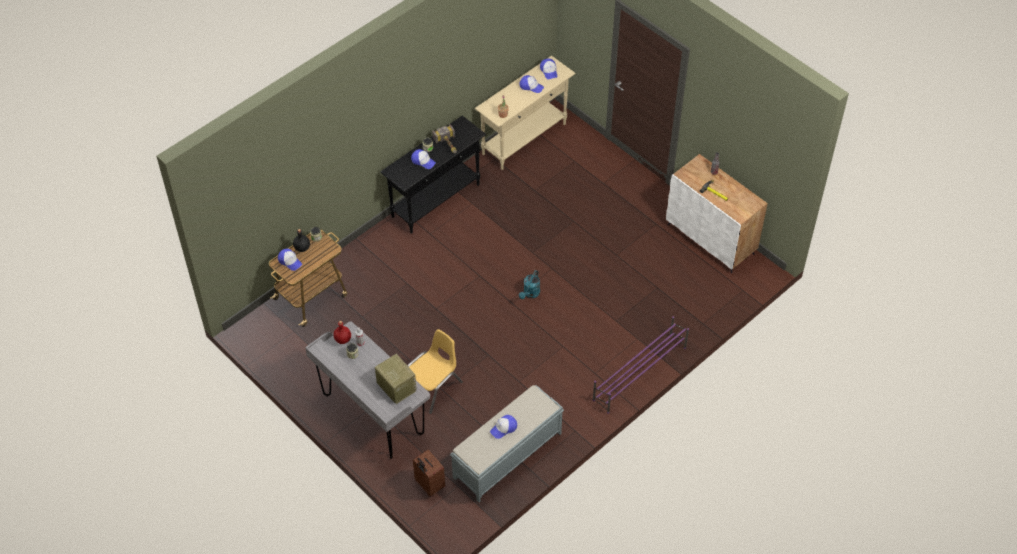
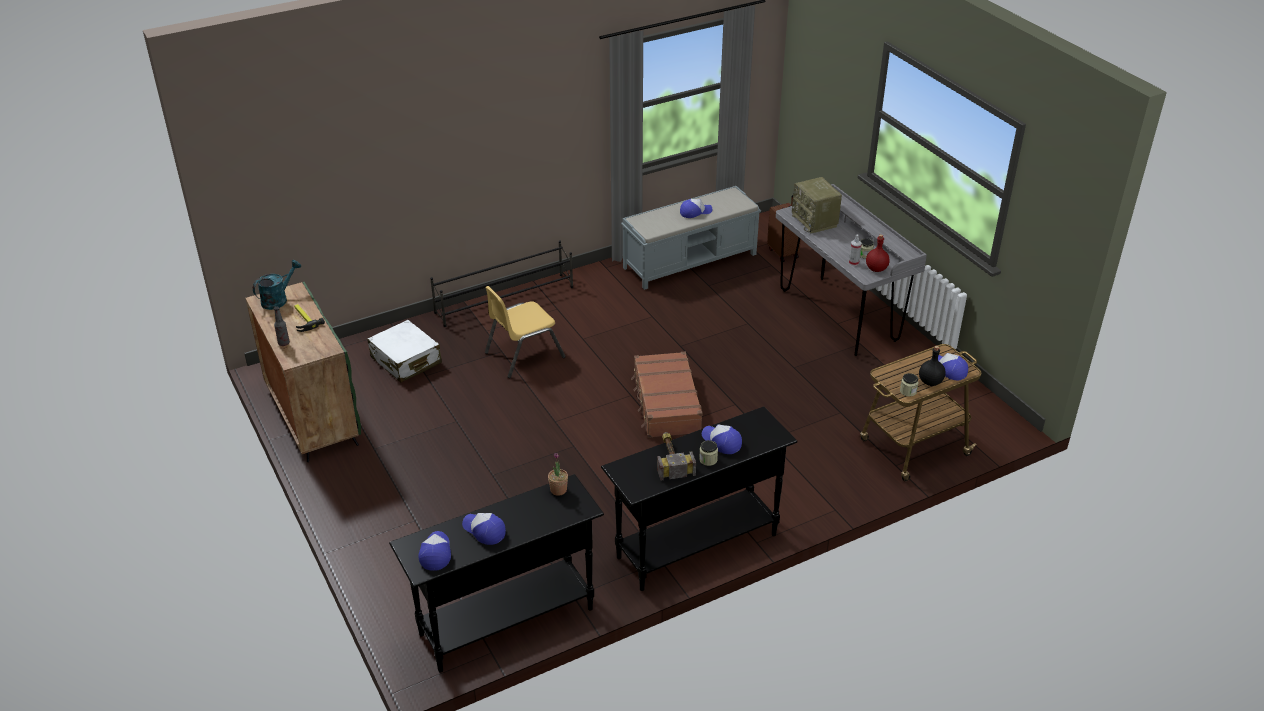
camera: 165 degrees left, 15 degrees down
(432, 387) = (759, 328): yellow chair -> yellow chair (523, 355)
(483, 298) = (666, 404): none -> brown suitcase
(524, 139) = (506, 621): beige console table -> black console table
(530, 294) = (599, 397): turquoise watering can -> turquoise watering can (278, 299)
(639, 374) = (505, 300): purple shoe rack -> black shoe rack
(679, 297) = (406, 360): none -> white suitcase
(711, 239) = (312, 415): white cabinet -> green cabinet

